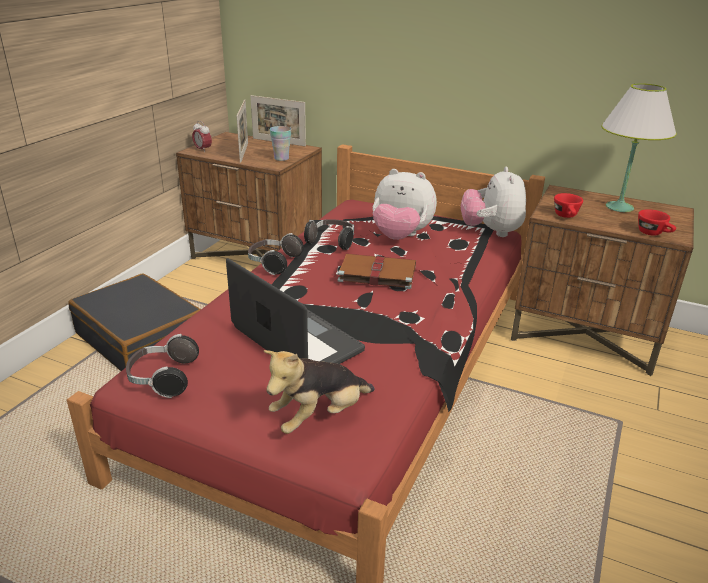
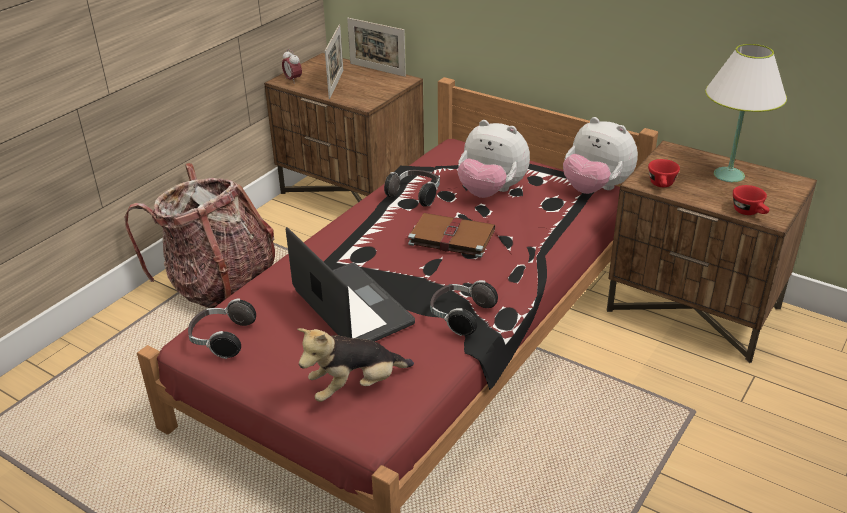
camera: 10 degrees right, 5 degrees up
(141, 338) = (218, 284): black suitcase -> backpack
(273, 263) = (349, 219): headphones -> headphones (460, 316)
(281, 158) = (374, 94): cup -> none
(491, 232) = (595, 189): plush toy -> plush toy turned 60 degrees counterclockwise

